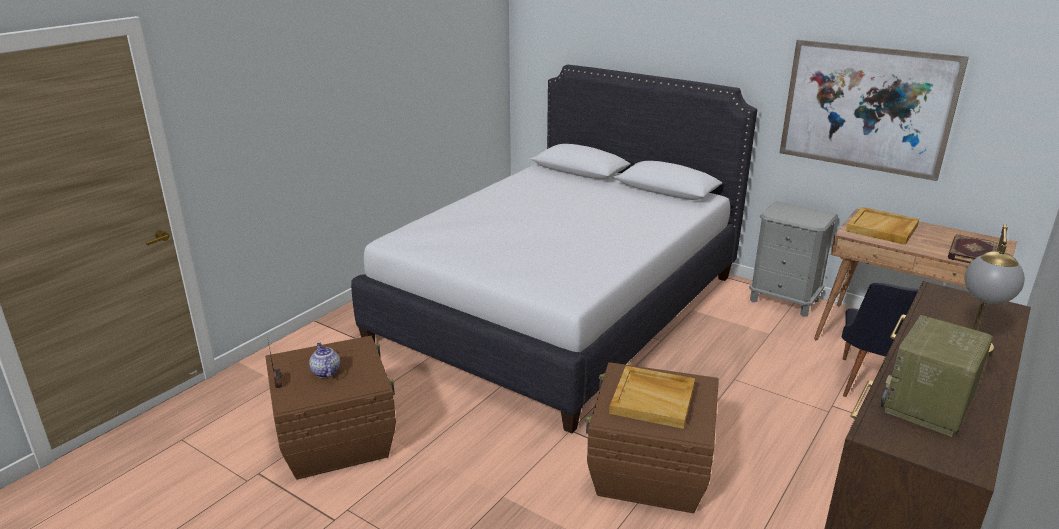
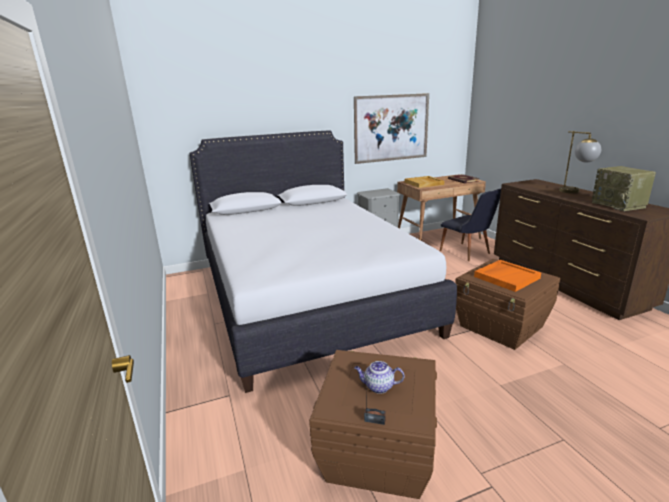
camera: 55 degrees left, 5 degrees down
(653, 399) = (506, 277): beige tray -> orange tray

